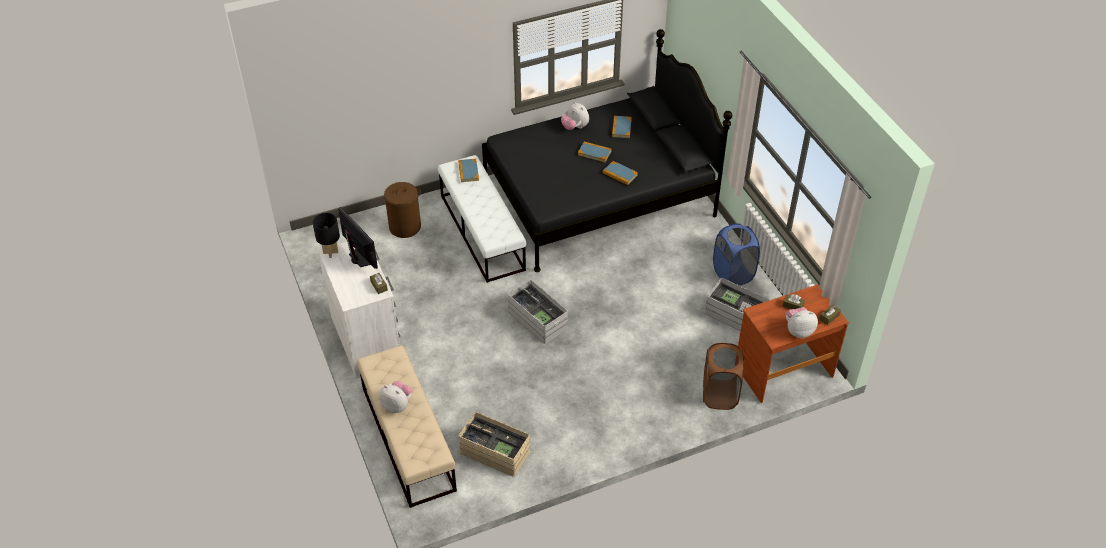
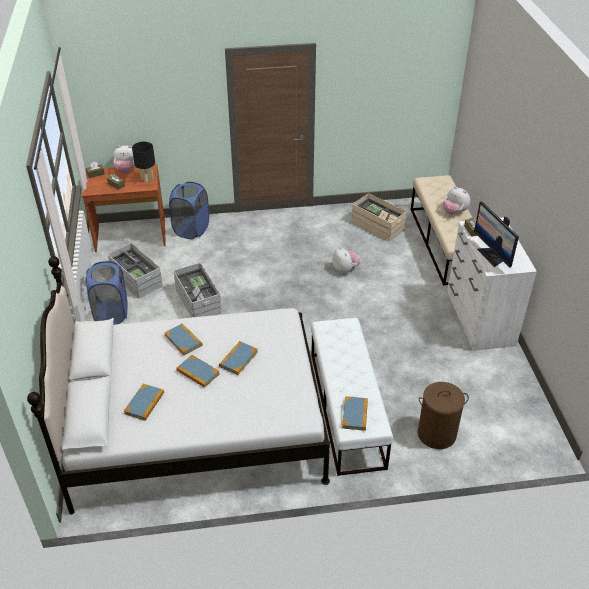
camera: 165 degrees left, 5 degrees down
(330, 252) = (522, 266): black table lamp -> black table lamp (147, 180)
(537, 320) = (315, 308): grey storage box -> grey storage box (199, 300)
(568, 168) = (238, 359): none -> book
(575, 127) = (202, 417): plush toy -> plush toy (345, 270)
(598, 198) = (196, 425): black bed -> white bed
(719, 395) = (191, 229): brown laundry basket -> blue laundry basket

